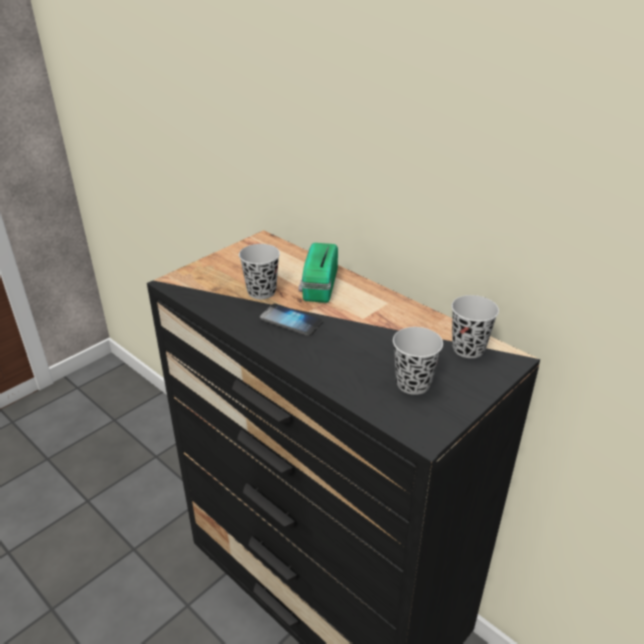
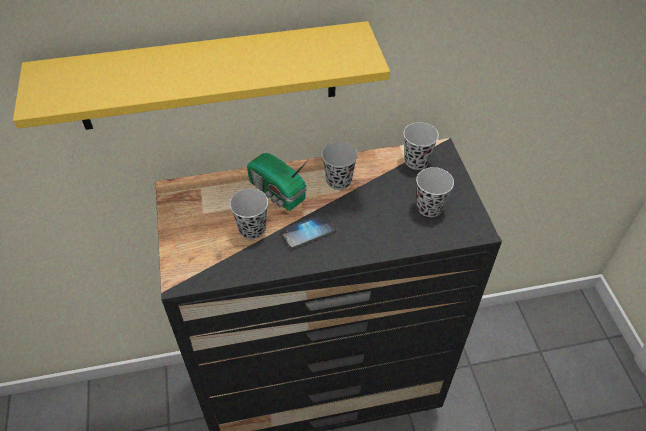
camera: 55 degrees left, 15 degrees up
(318, 138) = (207, 77): none -> yellow shelf
(375, 312) = (338, 181): none -> black cup

